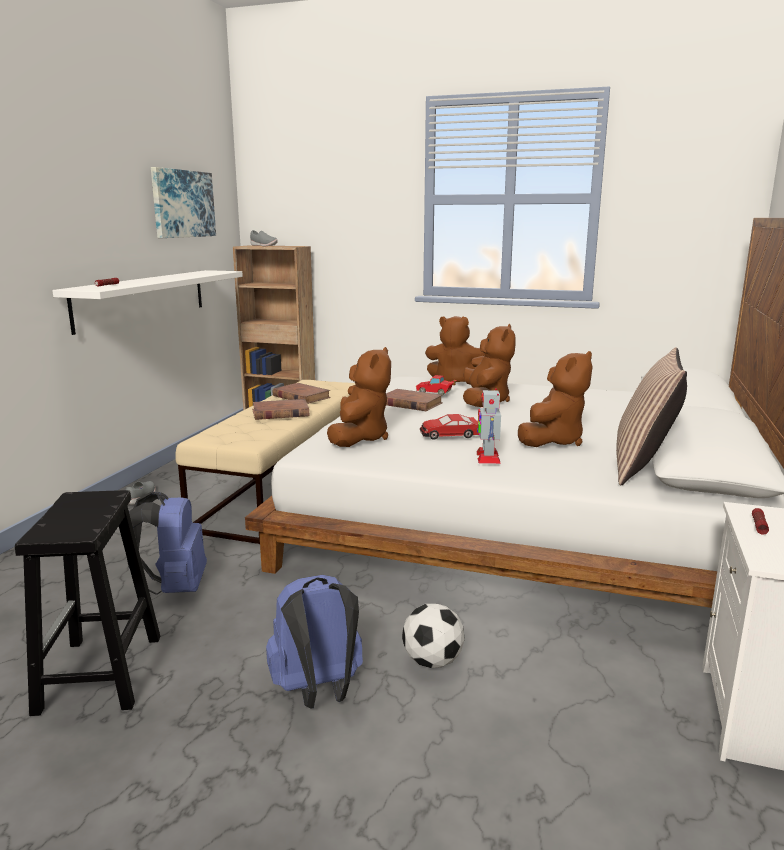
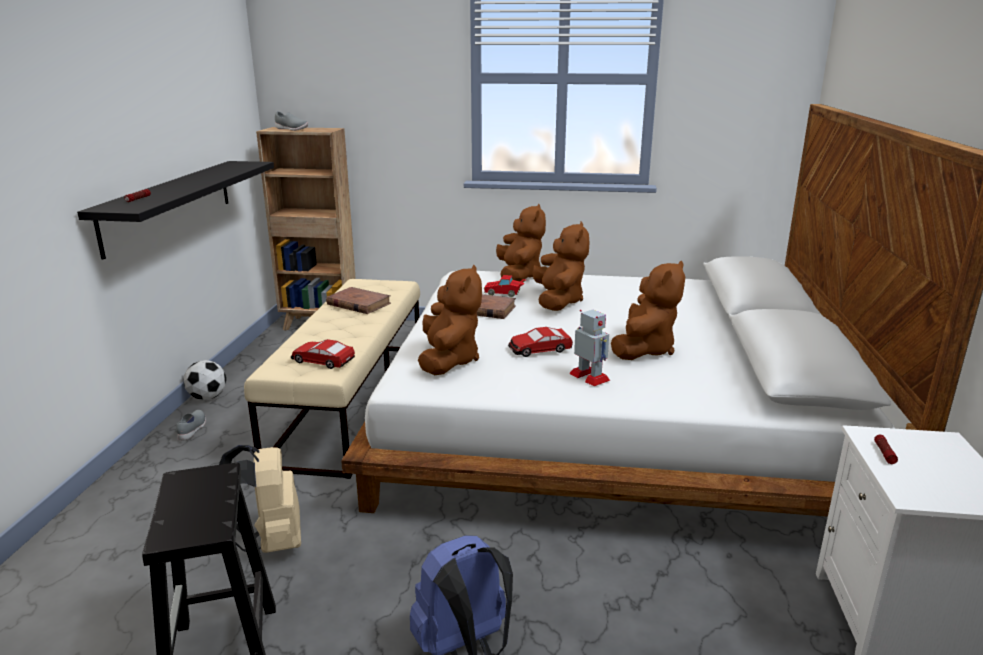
camera: 10 degrees left, 5 degrees up
(142, 299) = (169, 204): white shelf -> black shelf
(175, 587) = (270, 542): blue backpack -> beige backpack
(182, 204) = (201, 88): picture -> none
(249, 434) = (322, 361): none -> toy car
(280, 413) = (345, 328): brown book -> none
(432, 661) = (567, 599): football -> football (208, 397)
(457, 382) = (519, 276): brown plush toy -> brown plush toy turned 105 degrees counterclockwise
(487, 457) = (589, 377): toy robot -> toy robot turned 150 degrees clockwise
(643, 466) = (741, 377): pillow -> none

